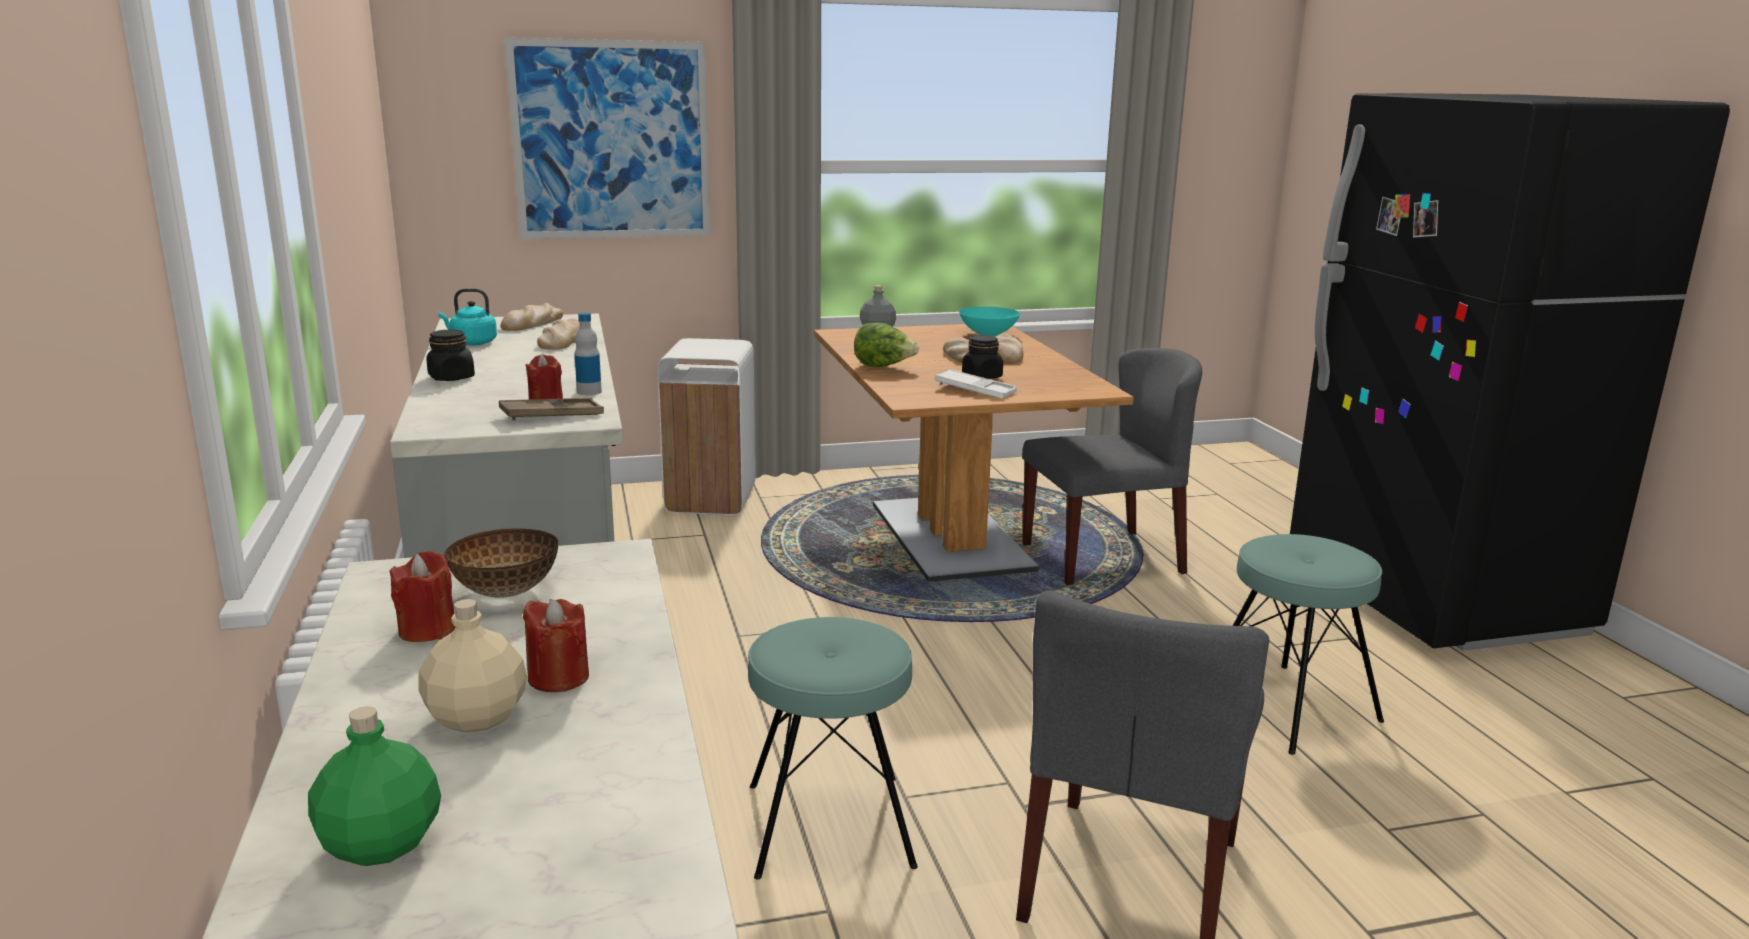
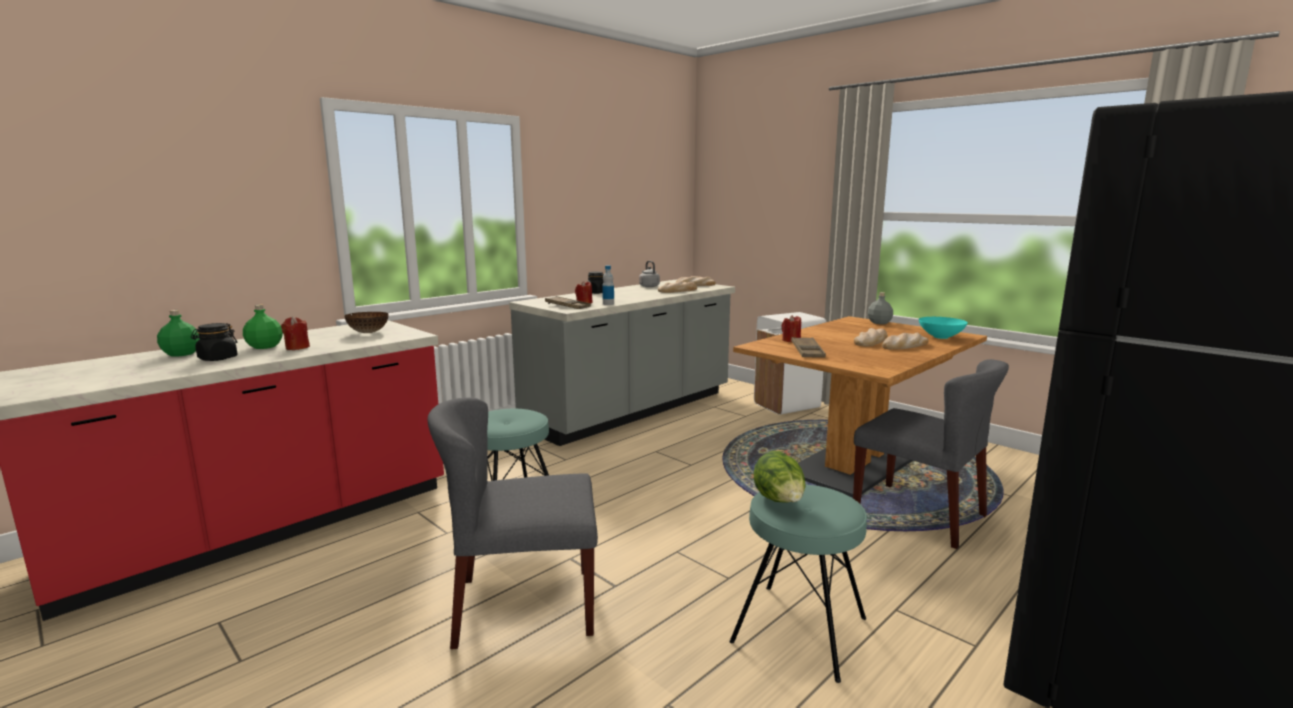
camera: 60 degrees right, 5 degrees down
(427, 630) = (331, 333): red candle -> red candle (791, 340)
(471, 343) = (648, 286): turquoise kettle -> grey kettle
(478, 718) = (264, 347): beige bottle -> green bottle
(612, 140) = (780, 199): picture -> none
(883, 367) = (808, 334): lettuce -> lettuce (779, 501)
(975, 390) = (807, 351): white tray -> brown tray
(982, 376) = (840, 348): black jar -> black jar (217, 358)

